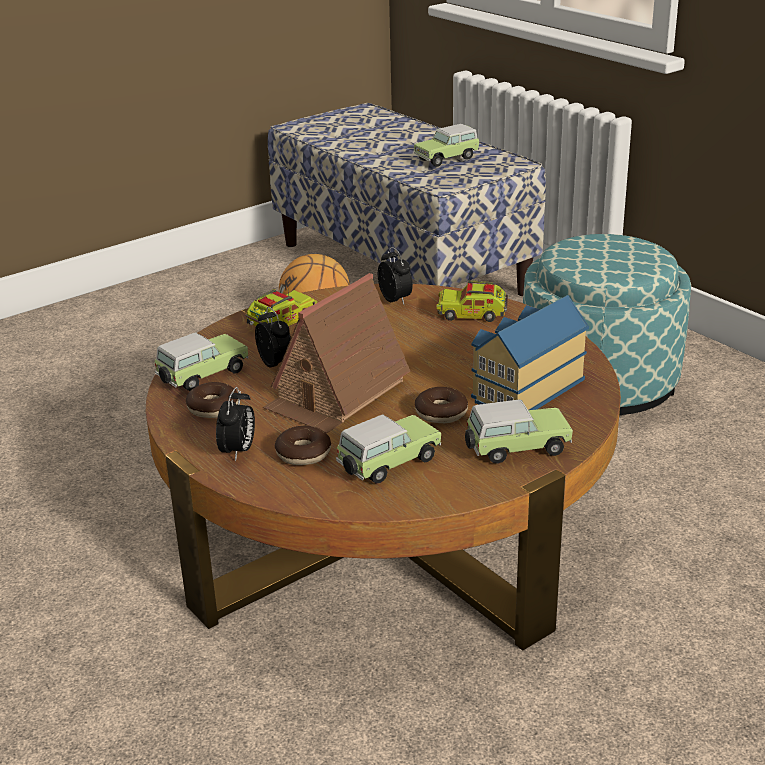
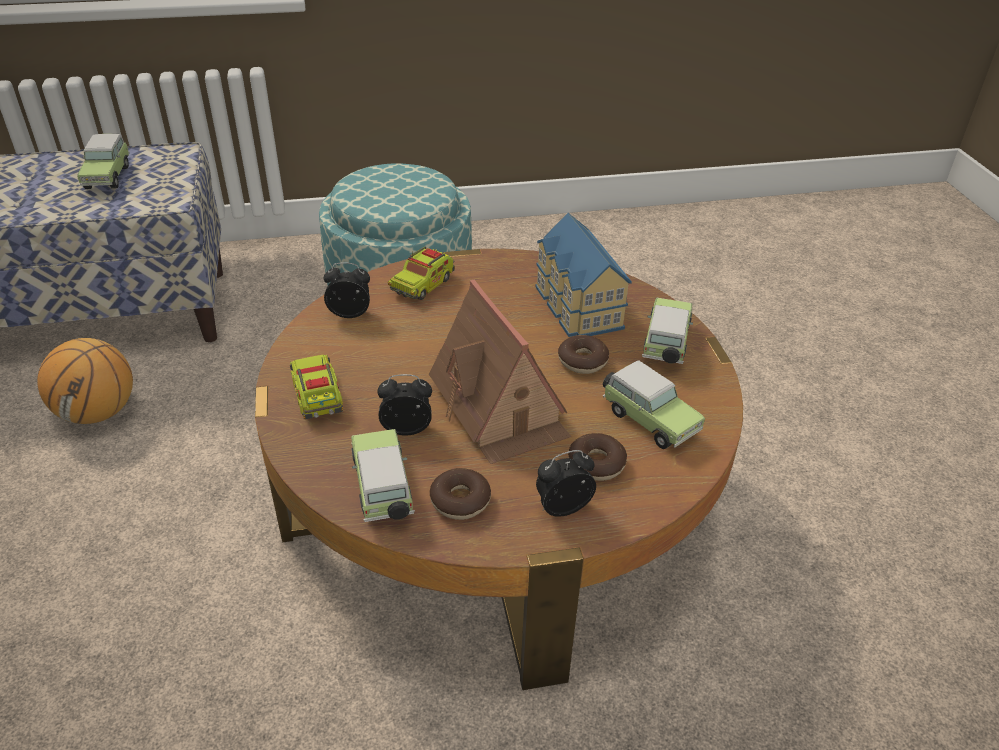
camera: 65 degrees left, 10 degrees up
(238, 451) = (563, 507): alarm clock -> alarm clock turned 60 degrees counterclockwise
(386, 465) = (648, 419): toy car -> toy car turned 150 degrees clockwise

